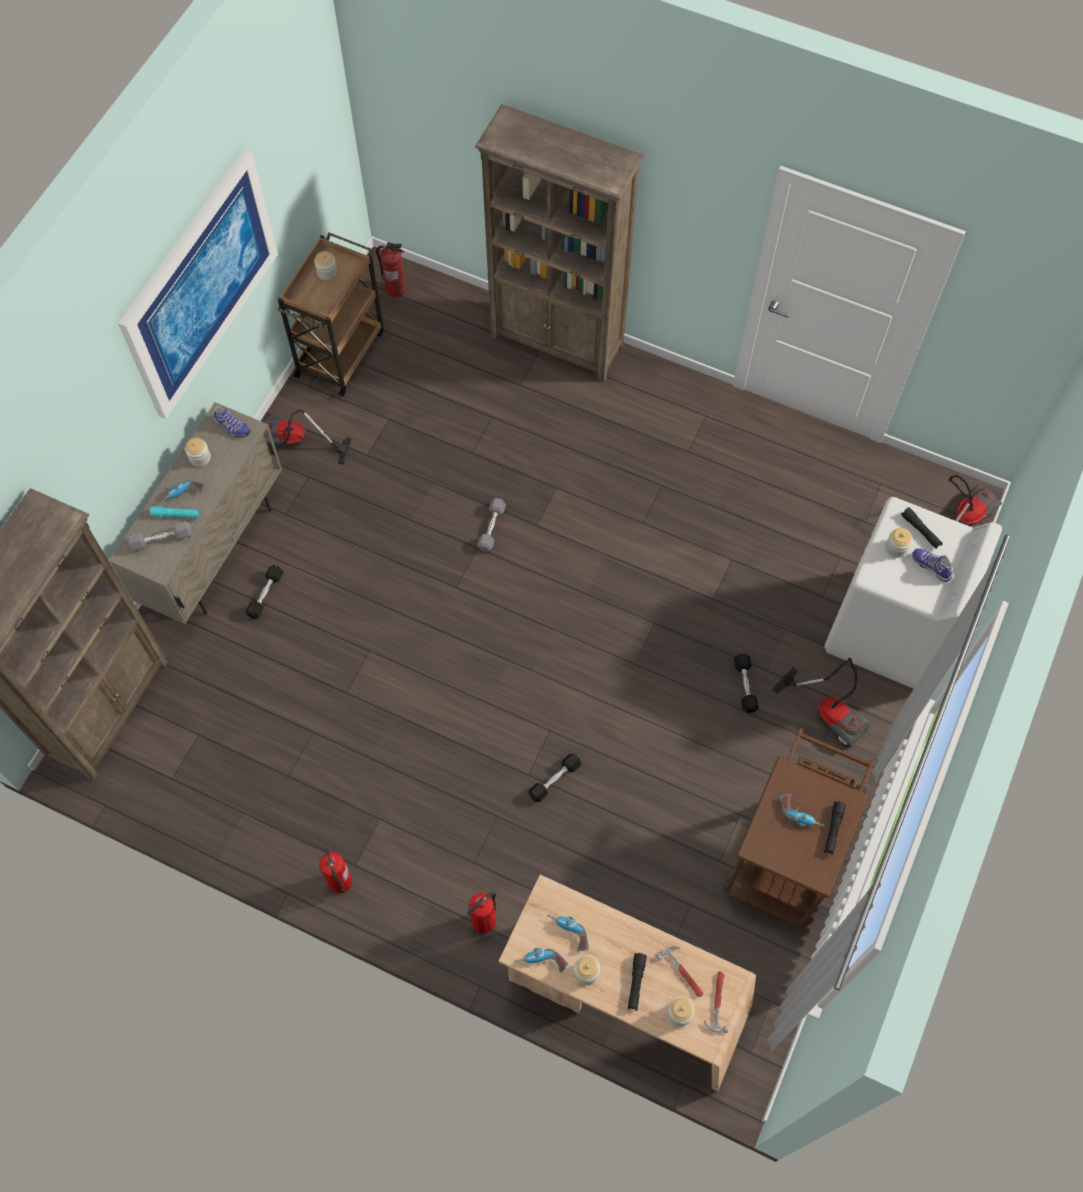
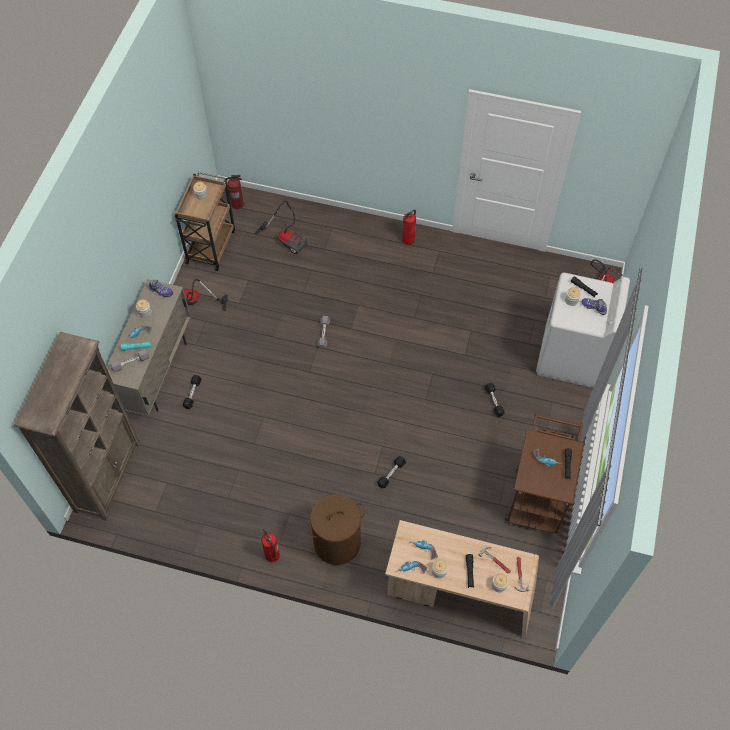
camera: 10 degrees left, 5 degrees down
(200, 284) = (135, 204): picture -> none
(446, 879) = (337, 543): none -> brown laundry basket
(484, 921) = (365, 563): fire extinguisher -> fire extinguisher (408, 240)
(557, 342) = (342, 221): brown bookcase -> none
(829, 712) = (546, 409): vacuum cleaner -> vacuum cleaner (286, 239)

